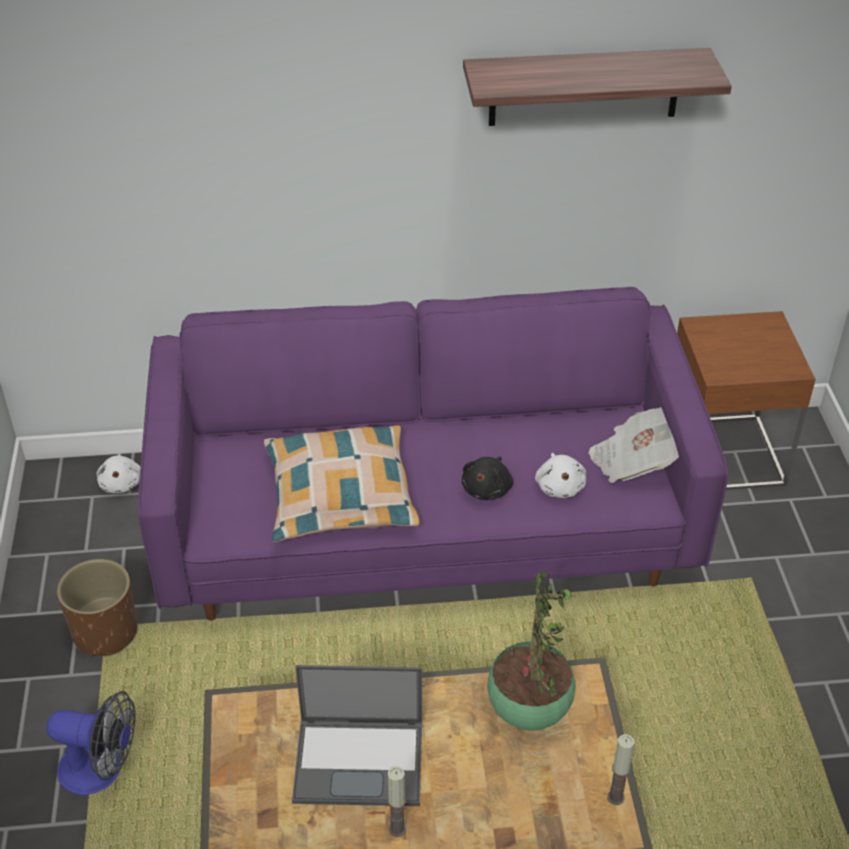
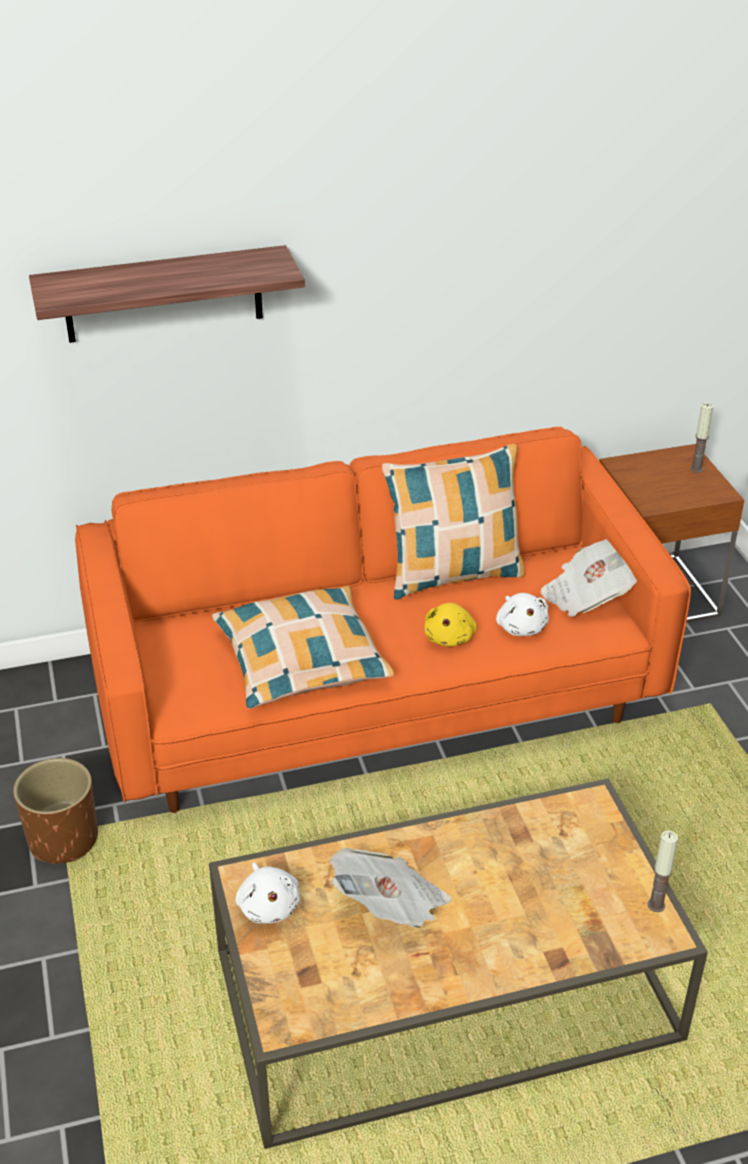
camera: 10 degrees left, 5 degrees down
(101, 770) = (93, 976): fan -> none
(121, 483) = (44, 691): white plush toy -> white plush toy (268, 905)
(361, 760) = (391, 907): laptop -> newspaper
(397, 829) = (446, 966): candle -> candle (696, 469)
(424, 525) = (374, 694): purple sofa -> orange sofa
(487, 488) = (450, 637): black plush toy -> yellow plush toy
(508, 423) = (453, 575): none -> pillow
(528, 709) = (546, 835): potted plant -> none
(584, 87) = (501, 226): shelf -> shelf (163, 294)

